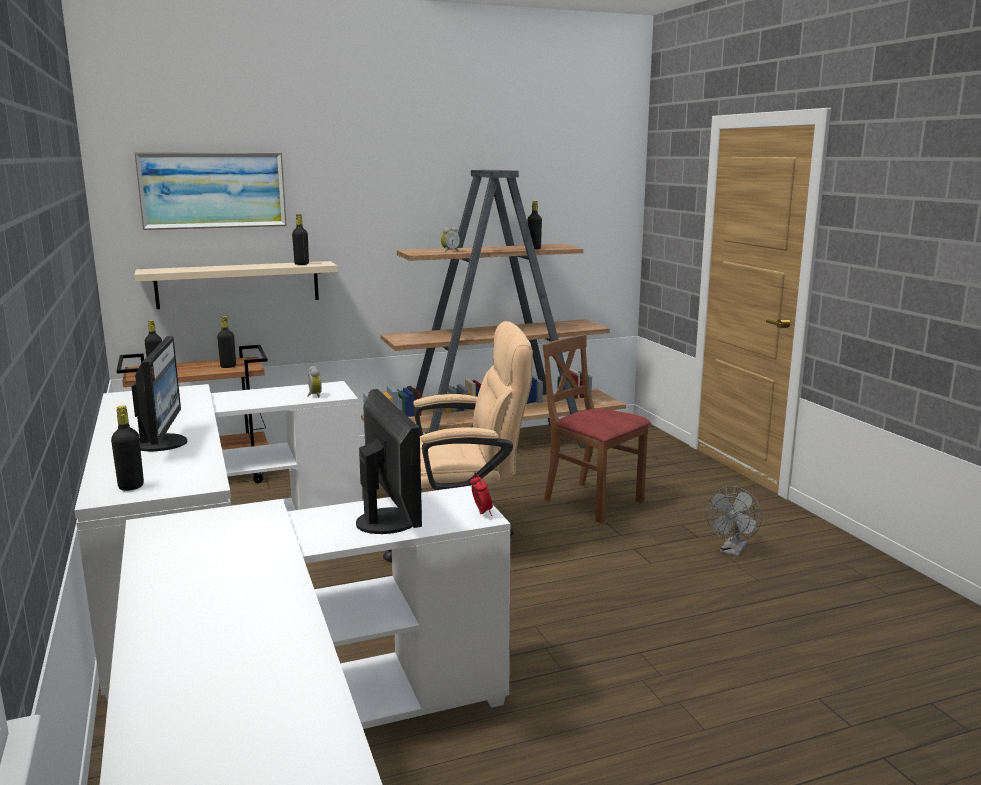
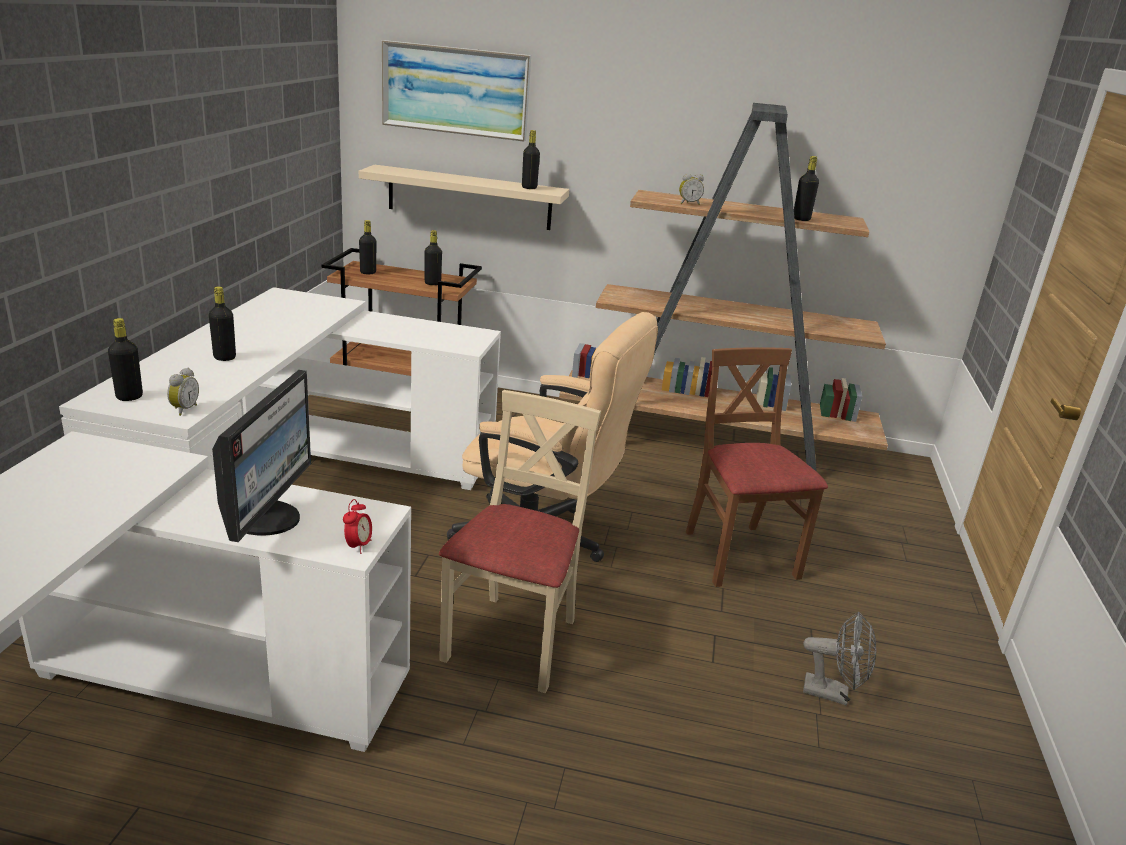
camera: 30 degrees right, 10 degrees up
(162, 443) = (224, 357): monitor -> black bottle
(314, 396) = (444, 341): alarm clock -> alarm clock (183, 409)
(516, 601) = (513, 641): none -> beige chair
(732, 551) = (833, 693): grey fan -> grey fan turned 135 degrees counterclockwise

